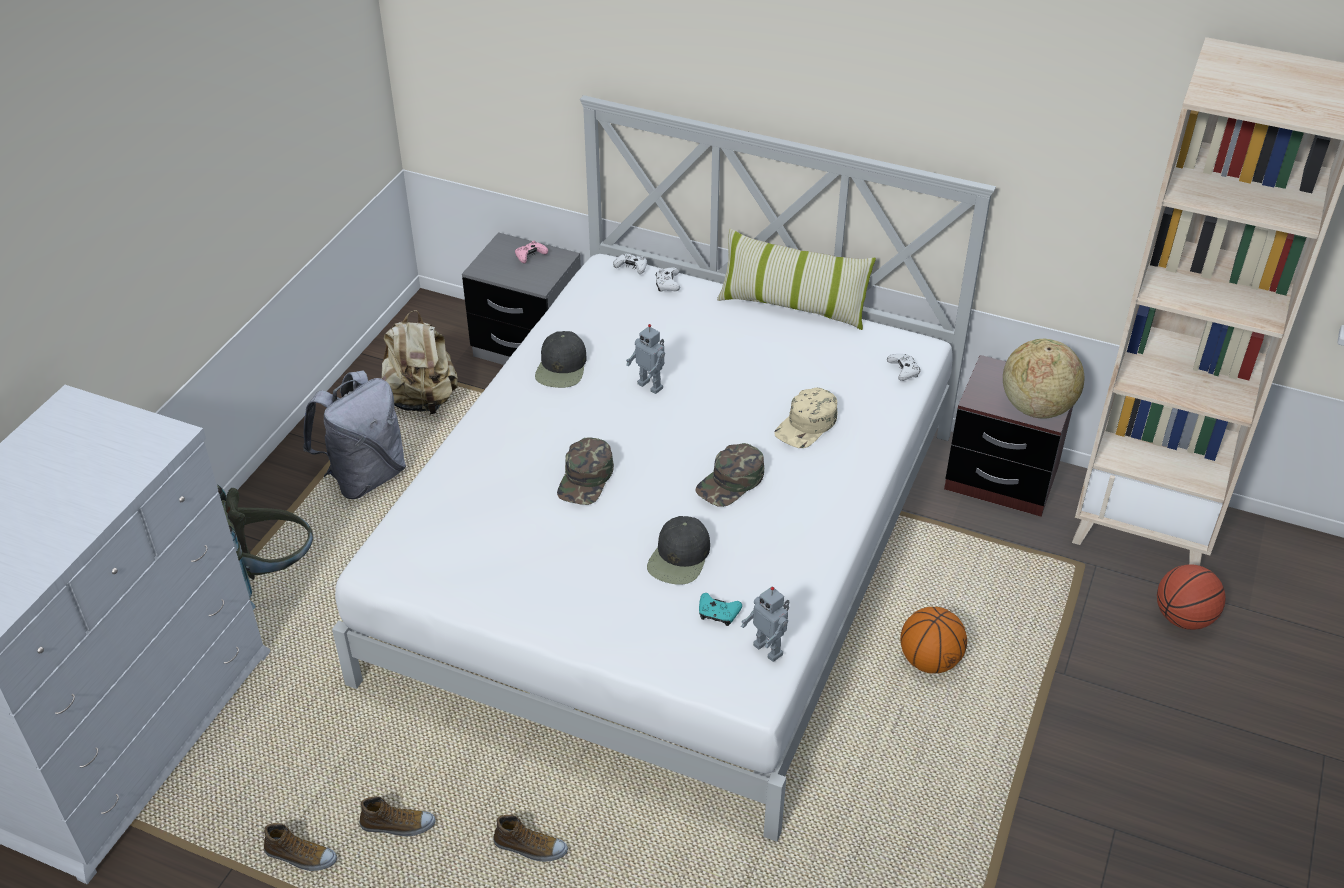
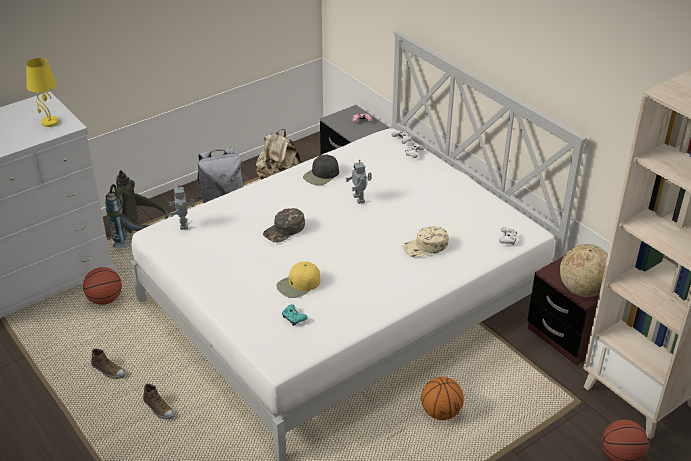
camera: 30 degrees right, 5 degrees down
(123, 443) = (49, 122): none -> yellow table lamp
(292, 710) = (105, 300): none -> basketball
(300, 857) = (56, 365): shoe -> none
(679, 558) = (299, 284): black cap -> yellow cap
(731, 482) = (358, 259): green cap -> none
(769, 649) = (304, 345): toy robot -> toy robot (184, 225)
(792, 305) = (475, 185): pillow -> none

